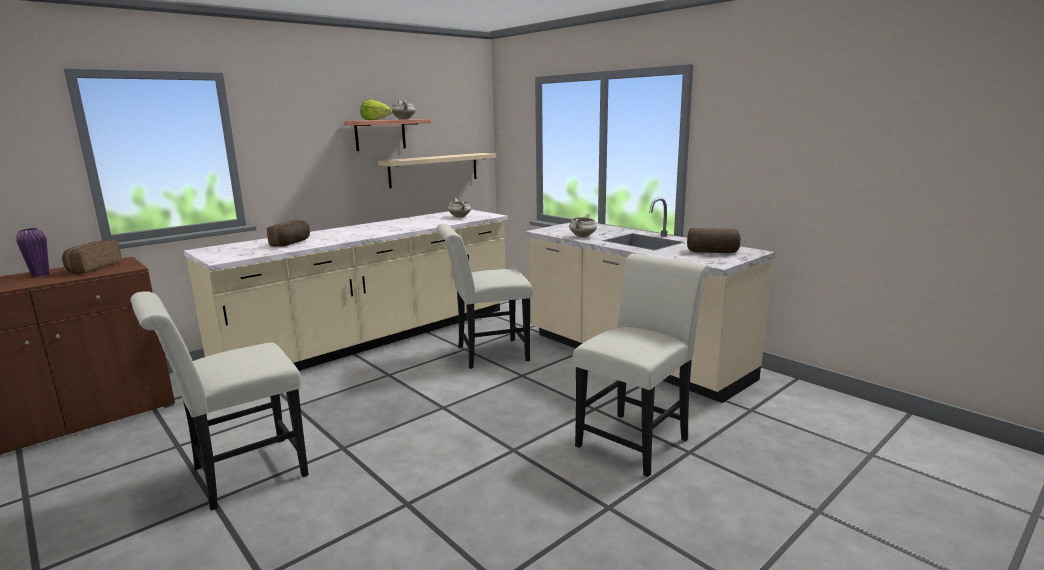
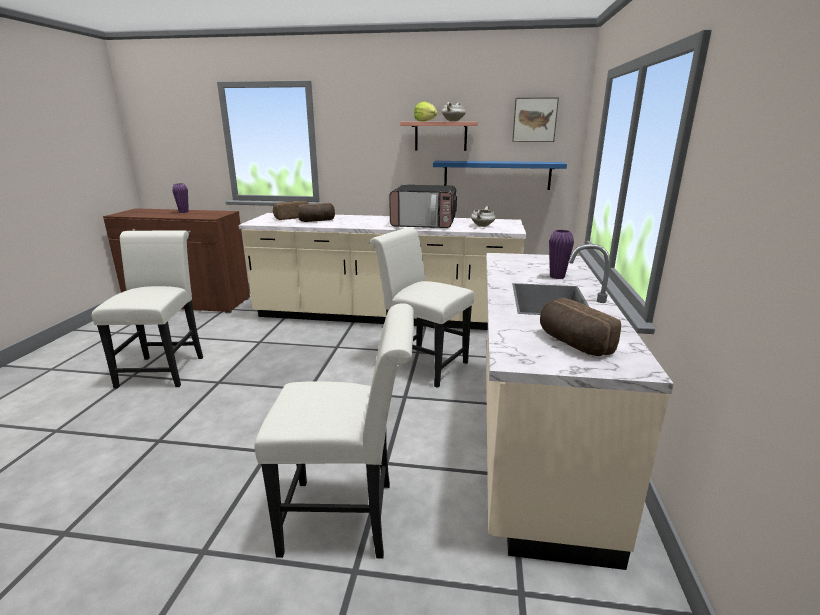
camera: 50 degrees right, 5 degrees up
(92, 268) = (205, 213): bread -> bread (291, 217)
(240, 475) = (164, 368): white chair -> white chair turned 75 degrees clockwise
(410, 225) = (424, 224): none -> microwave
(434, 169) = (497, 175): beige shelf -> blue shelf
(457, 116) = (534, 120): none -> picture
(582, 236) = (510, 273): white cooking pot -> none
(609, 232) = (557, 277): none -> purple vase

